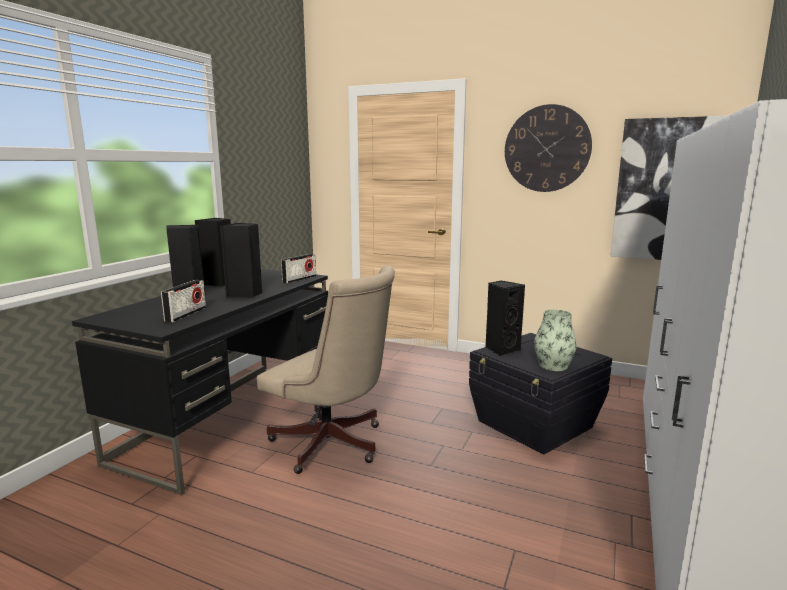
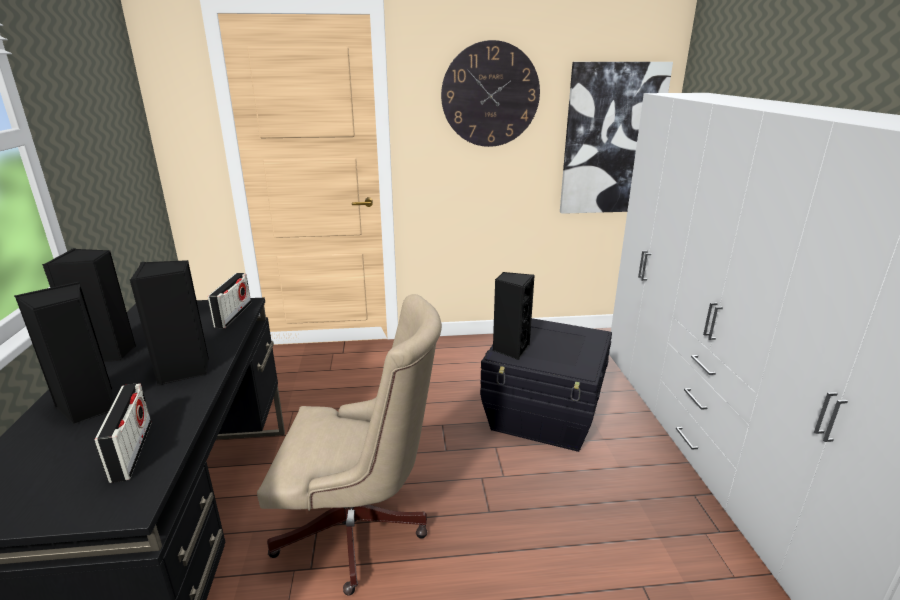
camera: 30 degrees left, 10 degrees up
(553, 365) = (577, 359): vase -> none

